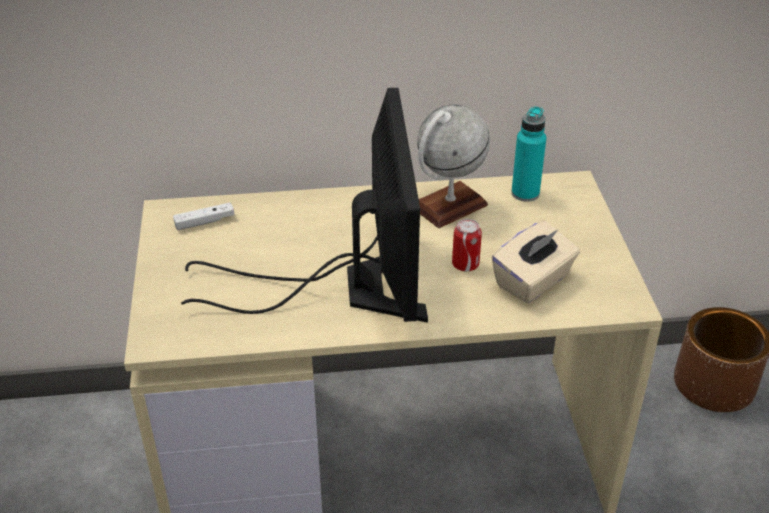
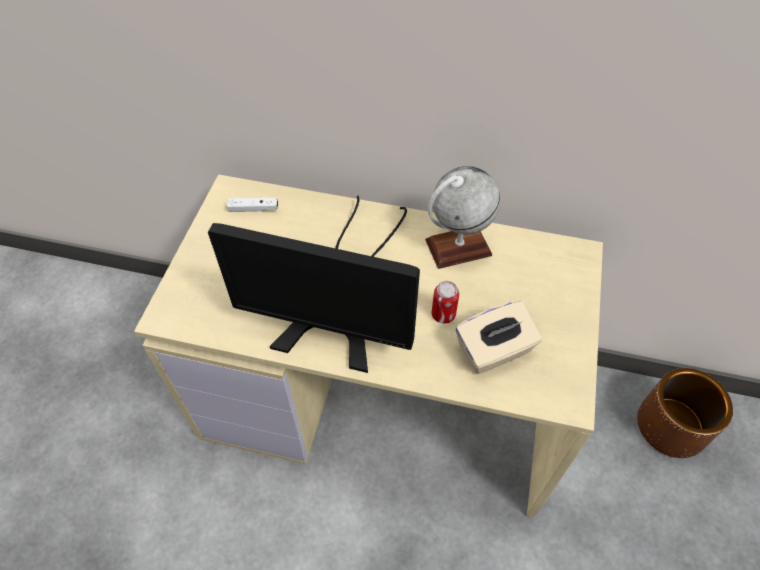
camera: 20 degrees right, 15 degrees up
(352, 287) = (338, 310): monitor -> monitor turned 90 degrees clockwise
(525, 193) = (531, 252): turquoise bottle -> none

